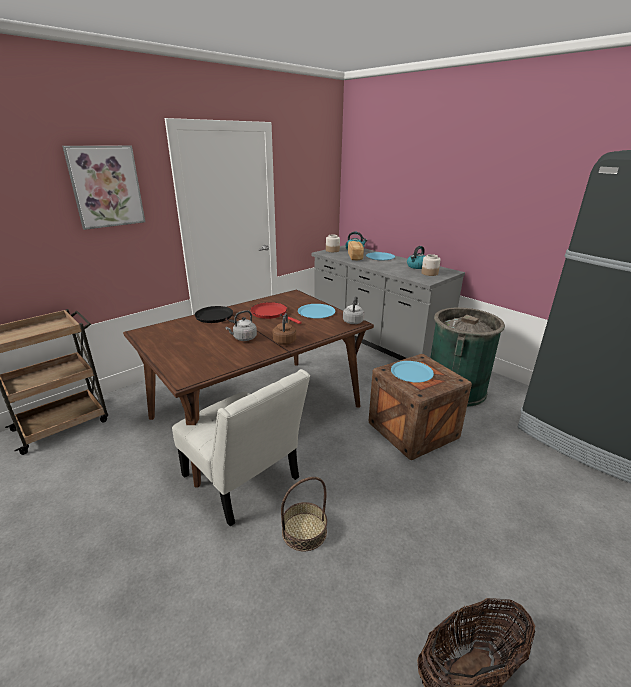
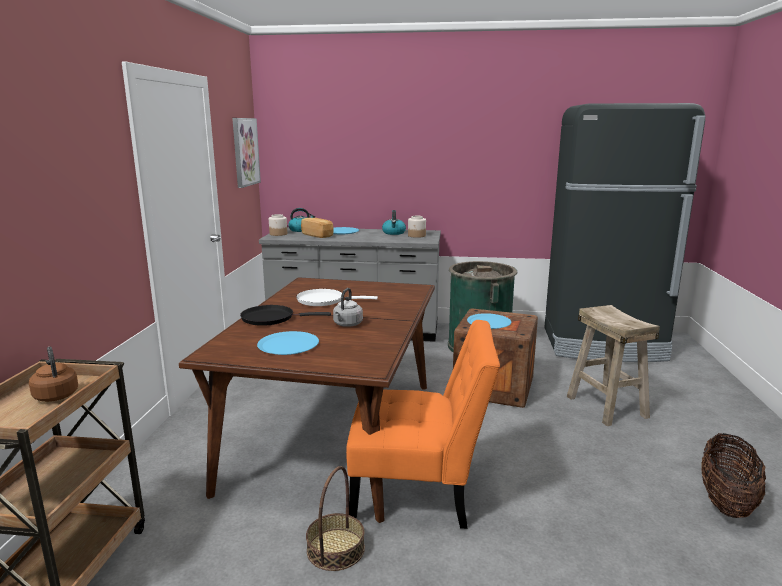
camera: 40 degrees left, 10 degrees down
(106, 187) = (73, 155): picture -> picture (245, 152)
(244, 481) = (419, 491): white chair -> orange chair
(271, 313) = (324, 300): red frying pan -> white frying pan
(285, 341) = (391, 315): brown kettle -> brown kettle (56, 395)
(304, 531) = (527, 495): basket -> basket (336, 549)
(316, 312) = (365, 288): blue plate -> blue plate (288, 344)
(353, 321) = (415, 287): grey kettle -> none
(493, 501) = (607, 407): none -> beige stool

